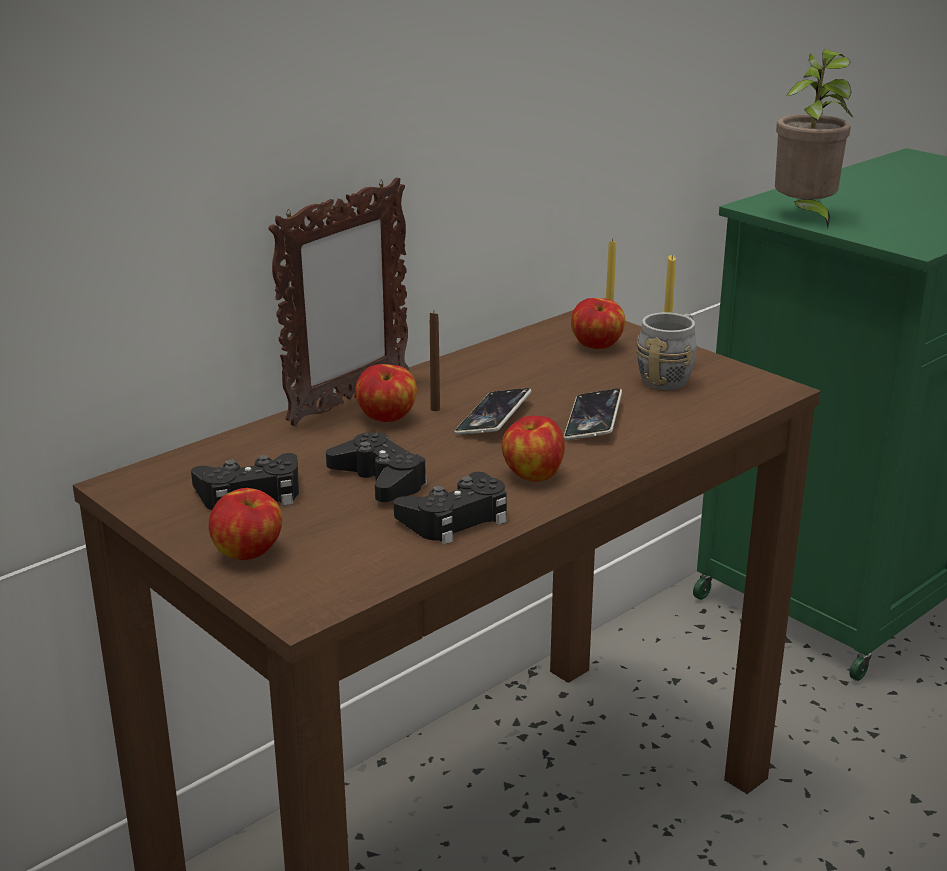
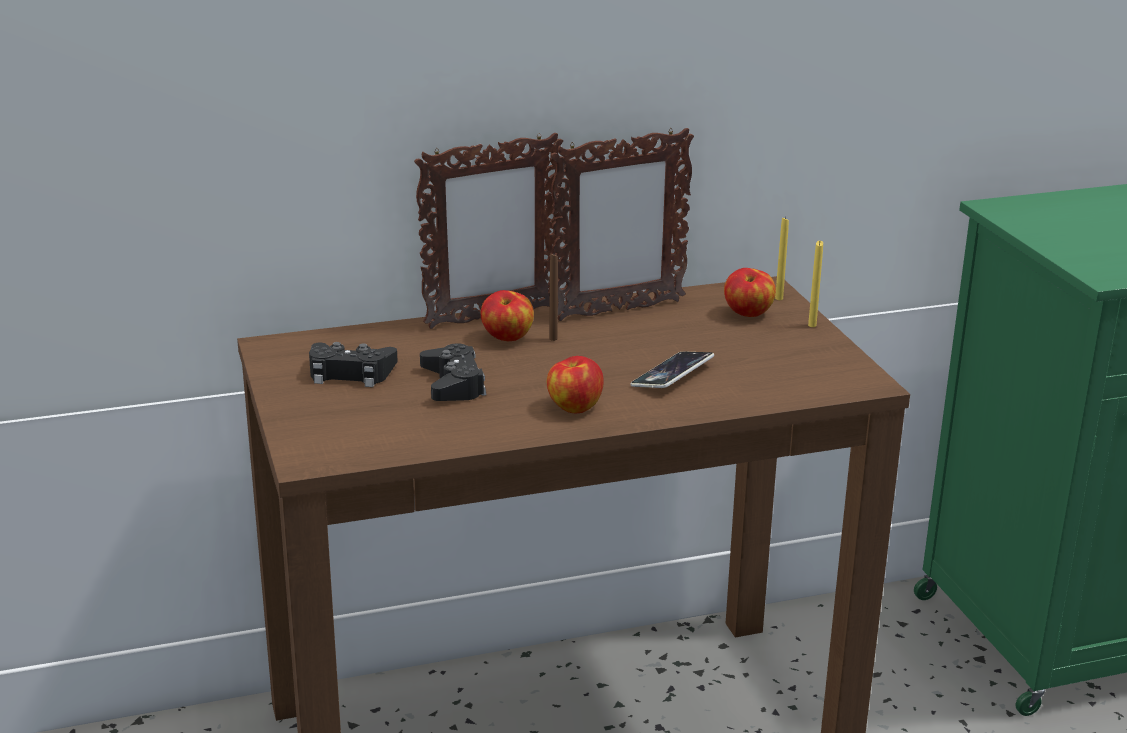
camera: 25 degrees right, 0 degrees up
(249, 553) = (309, 415): apple -> none
(456, 518) = (480, 426): black game controller -> none
(470, 368) = (618, 310): none -> picture frame
(493, 418) = (592, 356): phone -> none
(670, 376) = (783, 353): grey mug -> none
(805, 217) = (1031, 226): potted plant -> none

